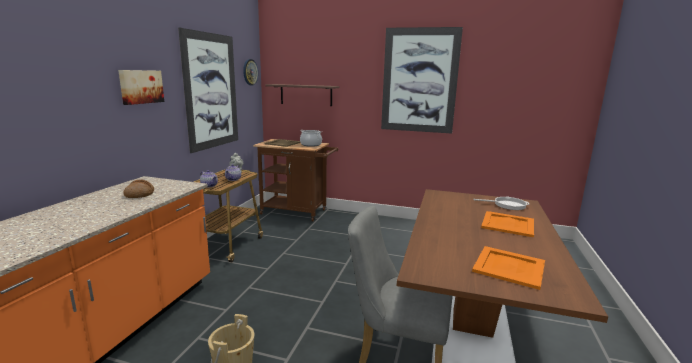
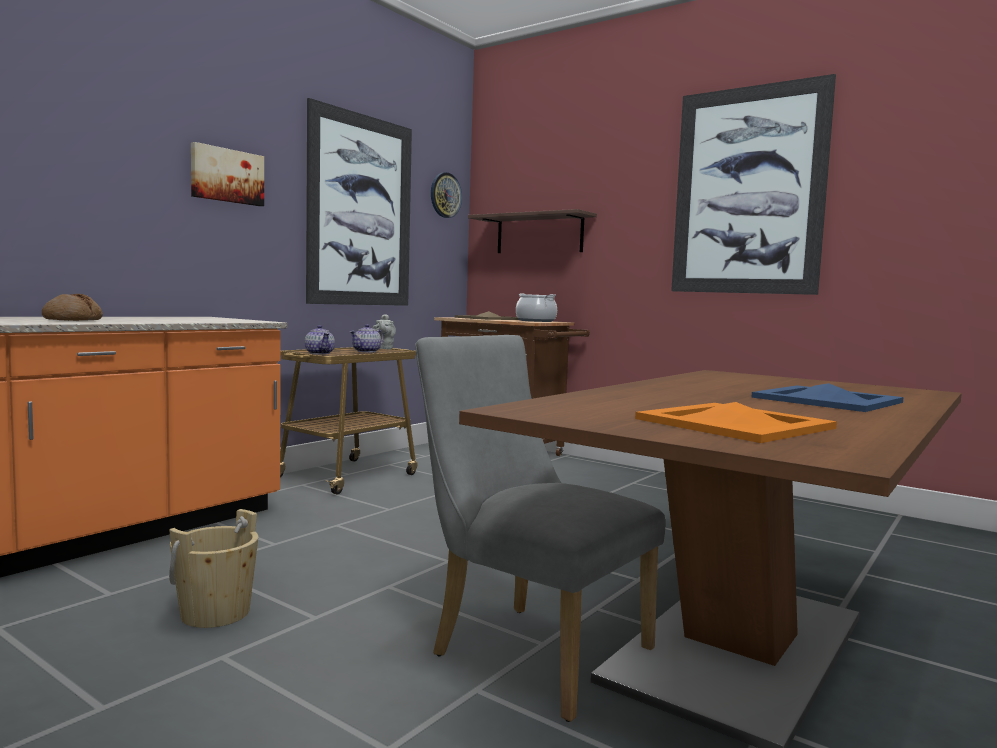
camera: 20 degrees right, 10 degrees down
(139, 194) = (171, 319): bread -> bread (73, 319)
(507, 205) = (867, 389): frying pan -> none
(508, 224) = (828, 400): orange tray -> blue tray

